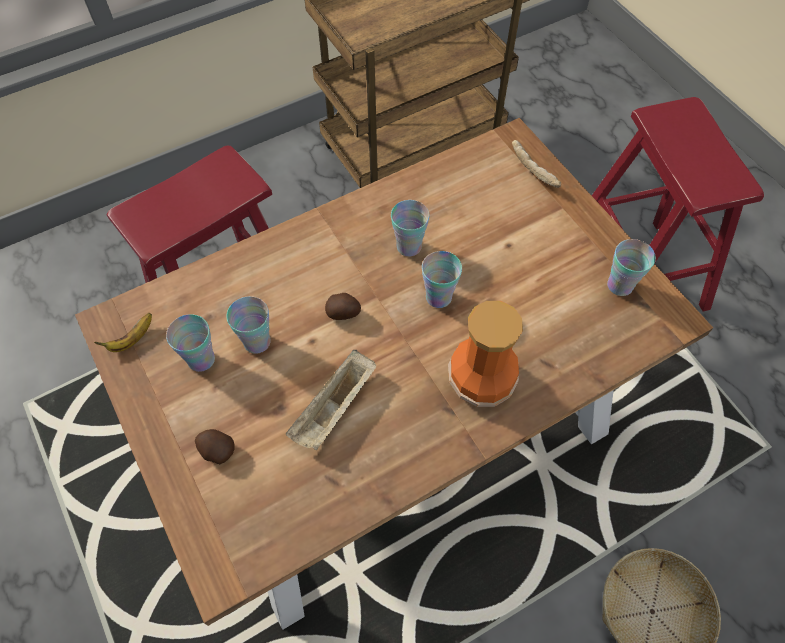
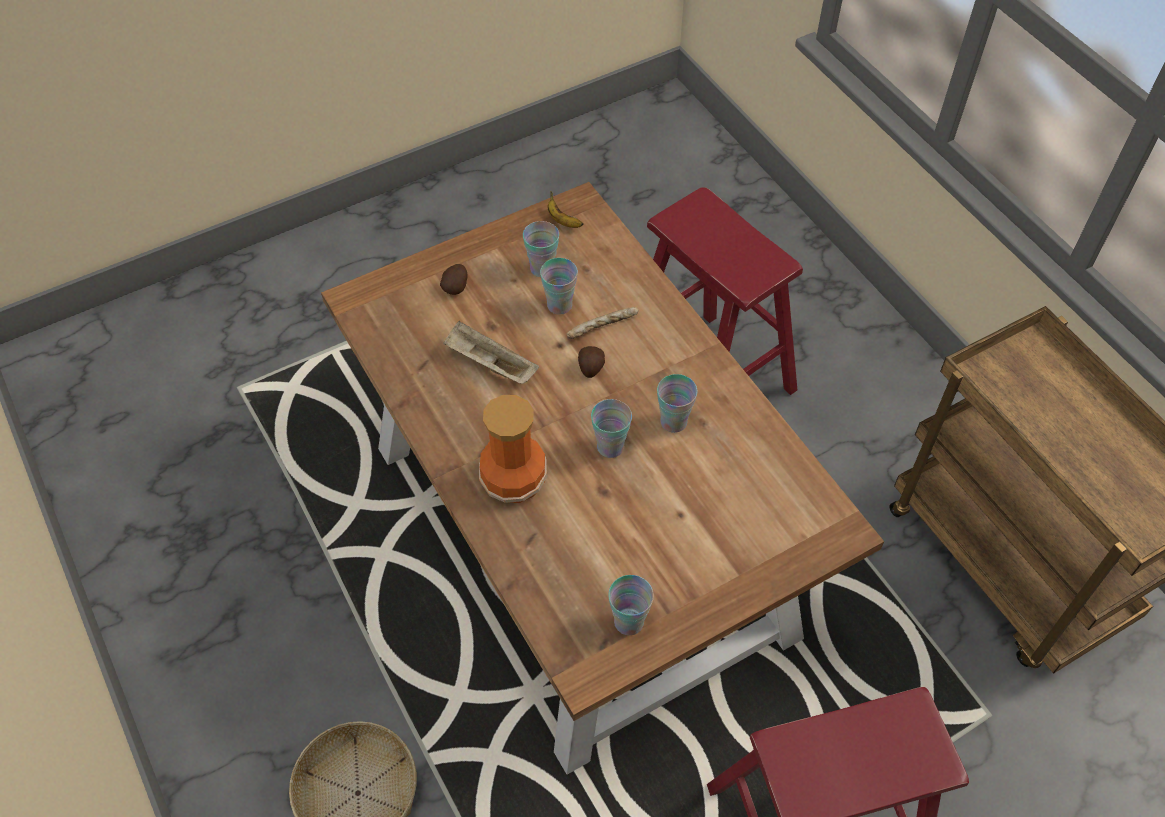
camera: 90 degrees right, 5 degrees down
(534, 169) = (797, 550): bread -> bread (603, 328)

